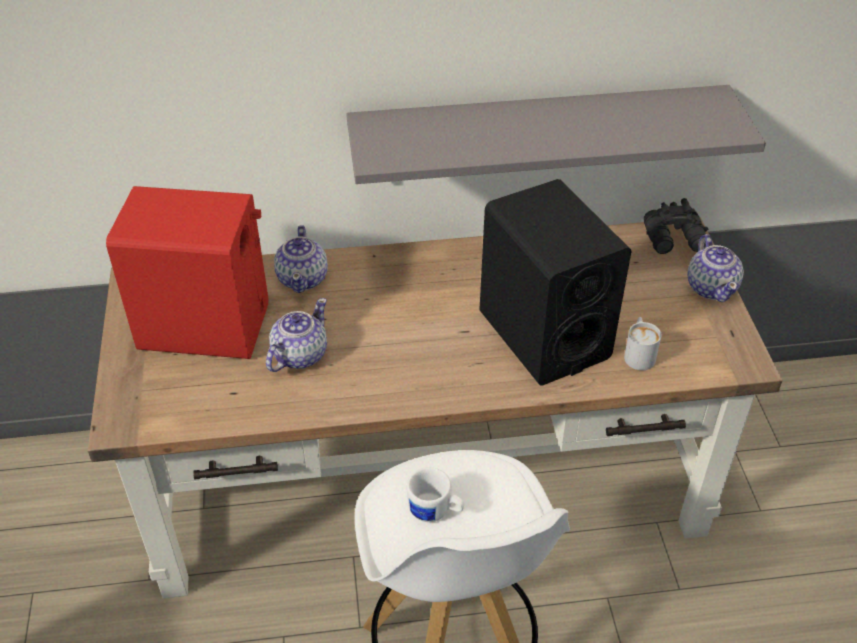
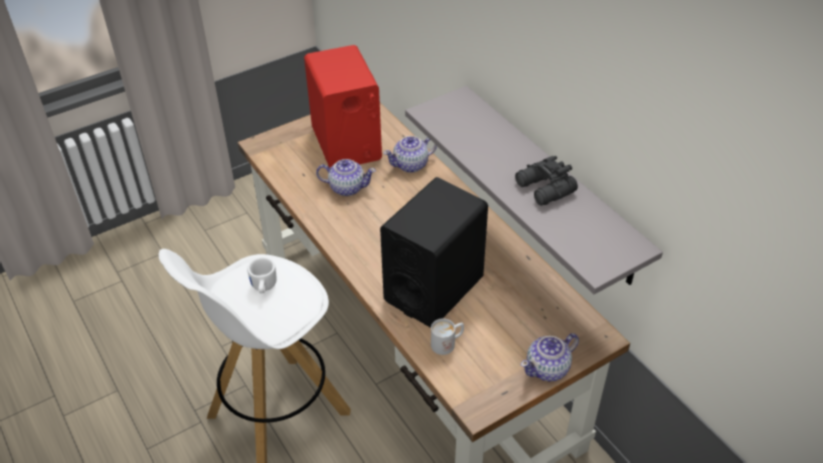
camera: 65 degrees right, 0 degrees up
(675, 239) = (589, 333): black binoculars -> black binoculars (544, 189)

